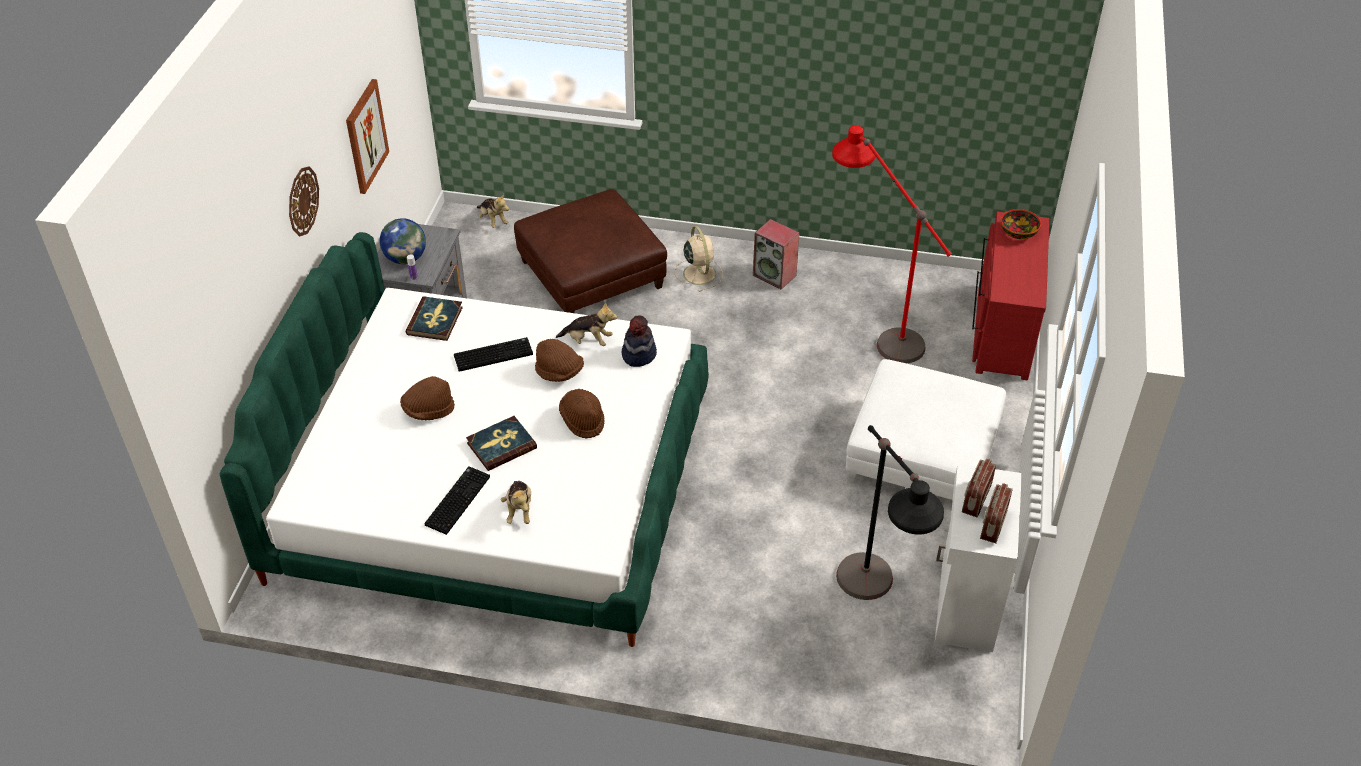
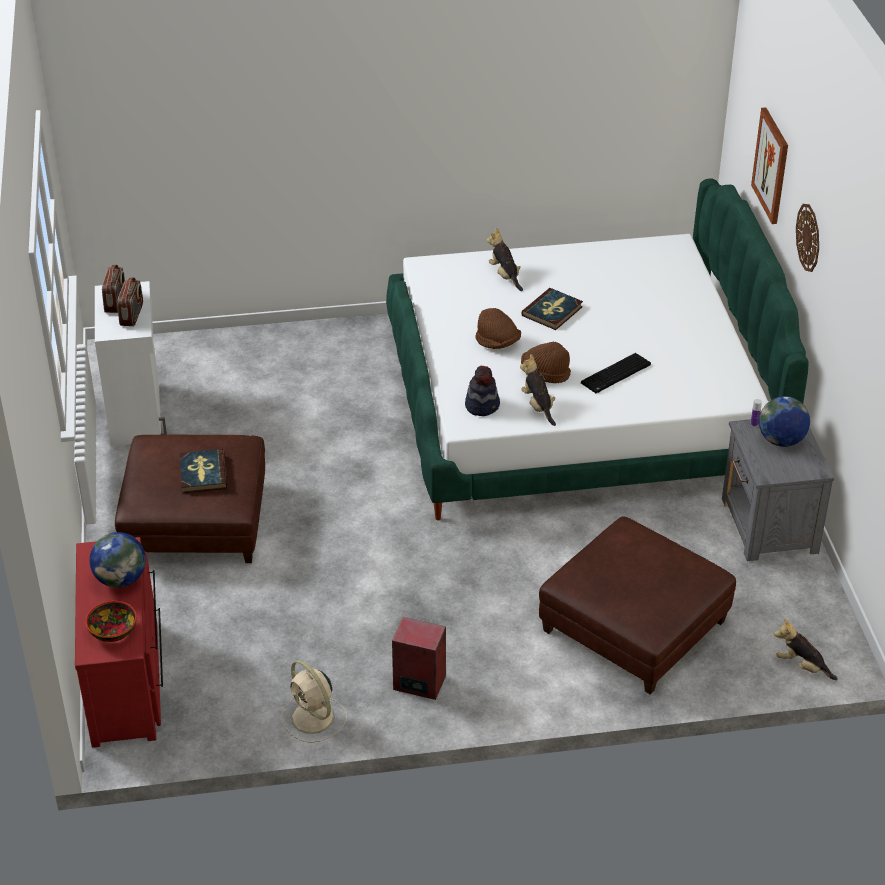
camera: 160 degrees right, 5 degrees down
(366, 136) = (856, 364): picture -> picture (771, 165)
(428, 410) = (634, 321): brown hat -> none
(435, 321) = (695, 390): book -> book (202, 473)
(457, 500) = (558, 271): keyboard -> none
(588, 341) = (538, 406): plush toy -> plush toy turned 75 degrees clockwise
(699, 273) = (511, 661): beige fan -> beige fan (314, 718)
(874, 609) = (213, 393): black floor lamp -> none
(875, 329) = (276, 643): red floor lamp -> none
(922, 455) = (195, 521): white ottoman -> brown ottoman
(1009, 268) = (121, 579): none -> globe

